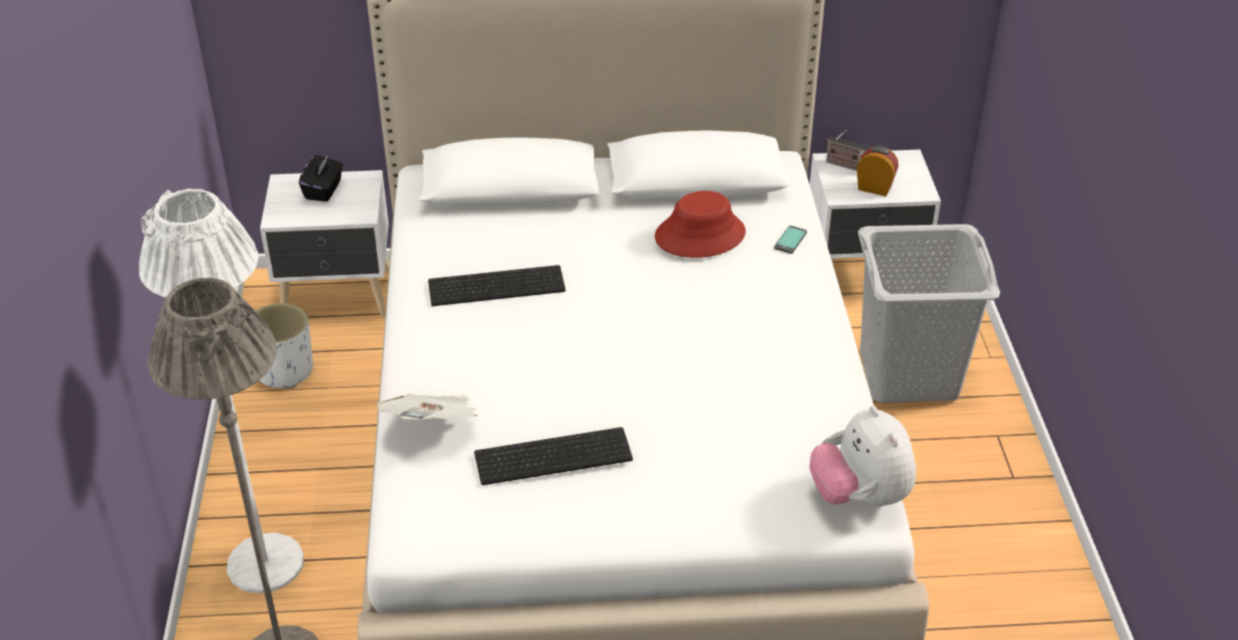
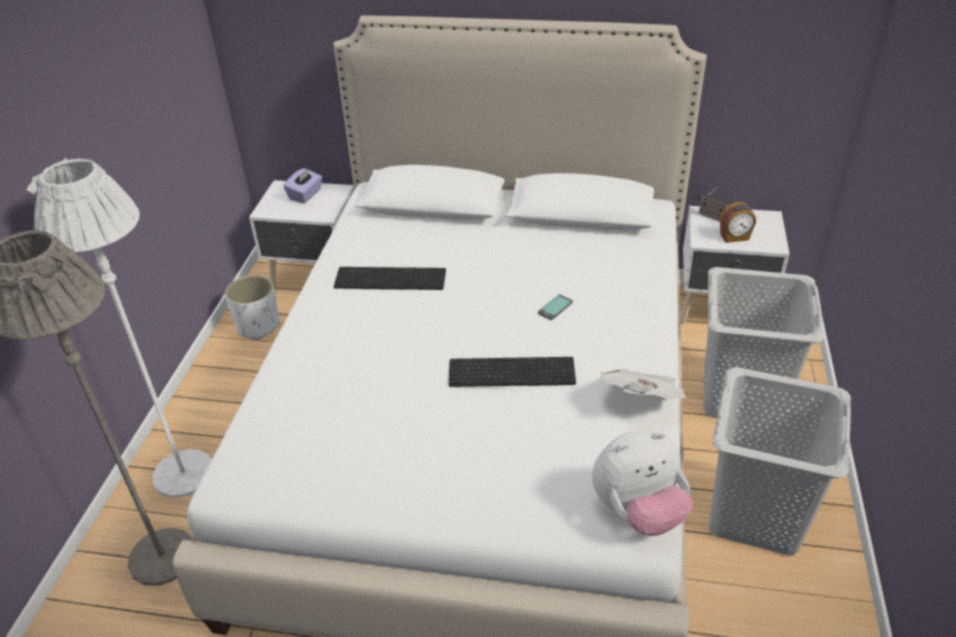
camera: 15 degrees right, 0 degrees up
(324, 190) = (305, 195): black tissue box -> purple tissue box
(433, 426) = (291, 387): newspaper -> newspaper (644, 400)
(554, 454) = (377, 427): keyboard -> keyboard (513, 370)
(700, 235) = (569, 257): red hat -> none
(790, 240) = (644, 270): phone -> phone (555, 308)
(860, 496) = (638, 511): plush toy -> plush toy turned 105 degrees counterclockwise
(875, 187) = (734, 237): alarm clock -> alarm clock turned 135 degrees clockwise
(954, 501) = (756, 515): none -> grey laundry basket

